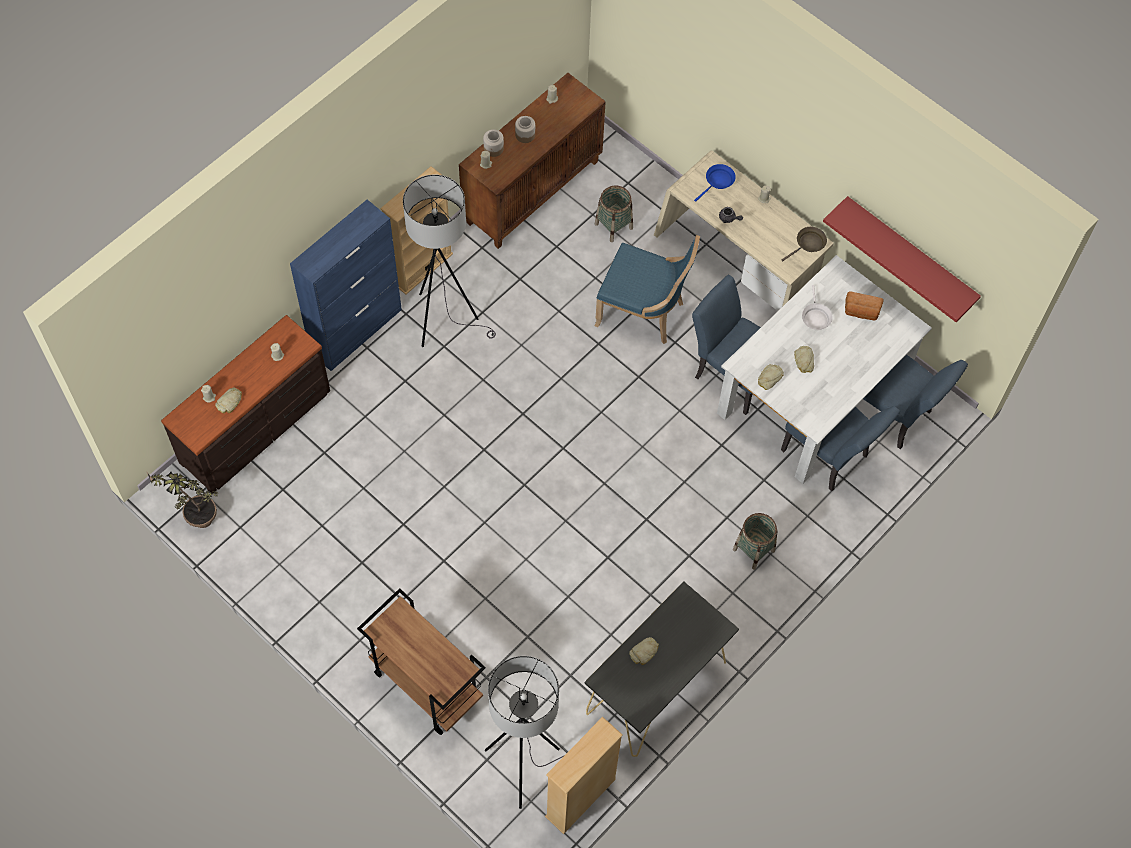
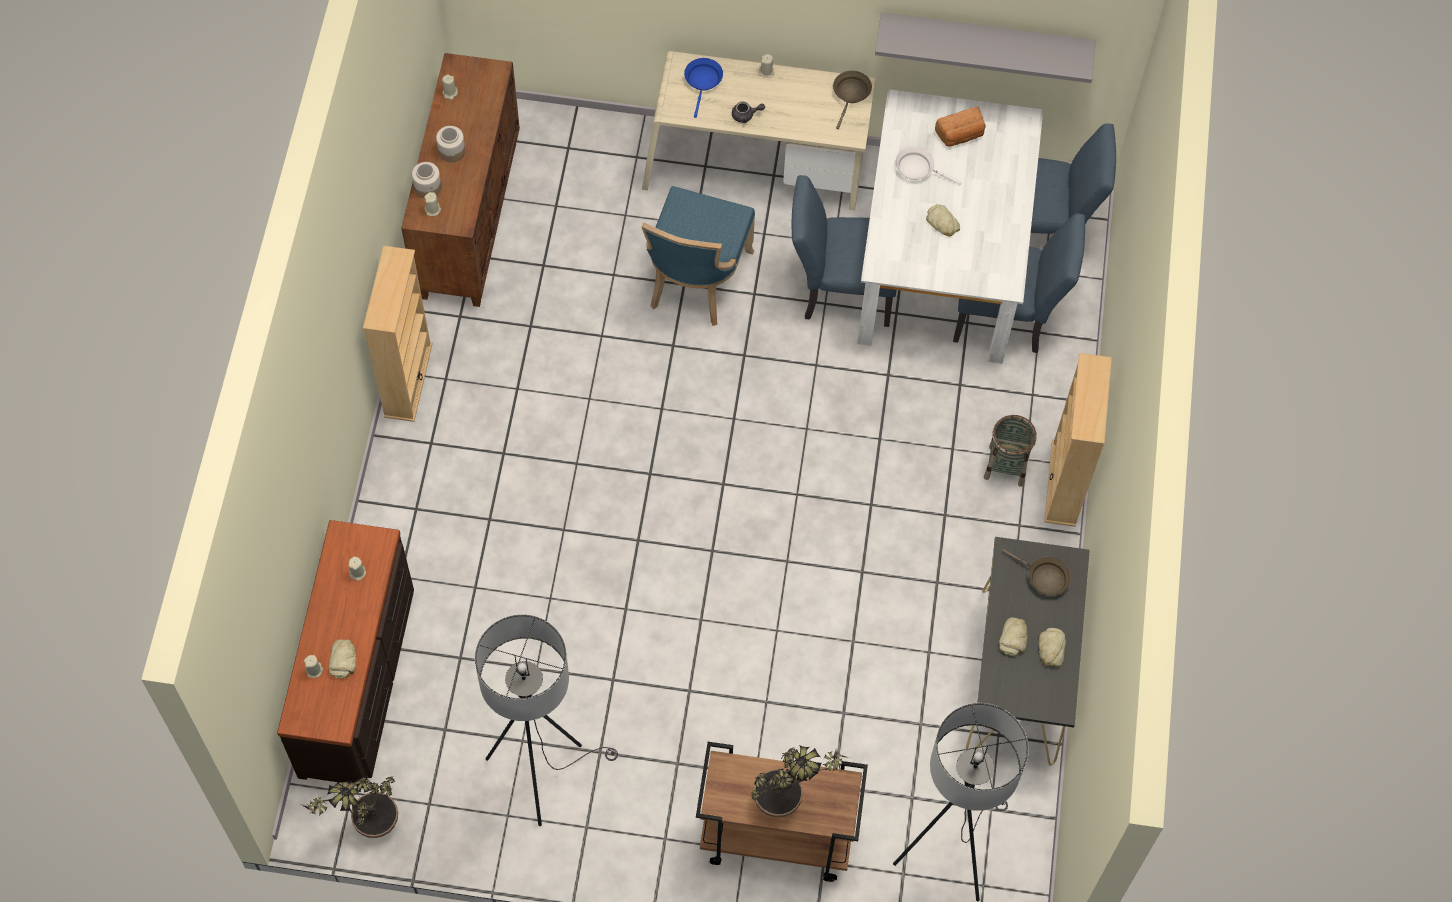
camera: 35 degrees left, 0 degrees up
(356, 330) = (388, 497): blue cabinet -> none
(422, 657) = (788, 801): none -> potted plant
(445, 319) = (481, 421): grey floor lamp -> grey floor lamp (542, 771)
(580, 798) = (1031, 846): beige bookcase -> beige bookcase (1063, 483)
(613, 226) = (589, 205): basket -> none
(643, 312) = (696, 281): blue chair -> blue chair turned 120 degrees clockwise
(695, 627) = (1044, 577): none -> brown frying pan
(769, 378) = (920, 263): bread -> bread (1050, 649)
(815, 317) = (918, 168): white frying pan -> white frying pan turned 150 degrees clockwise
(910, 254) = (985, 38): red shelf -> grey shelf

